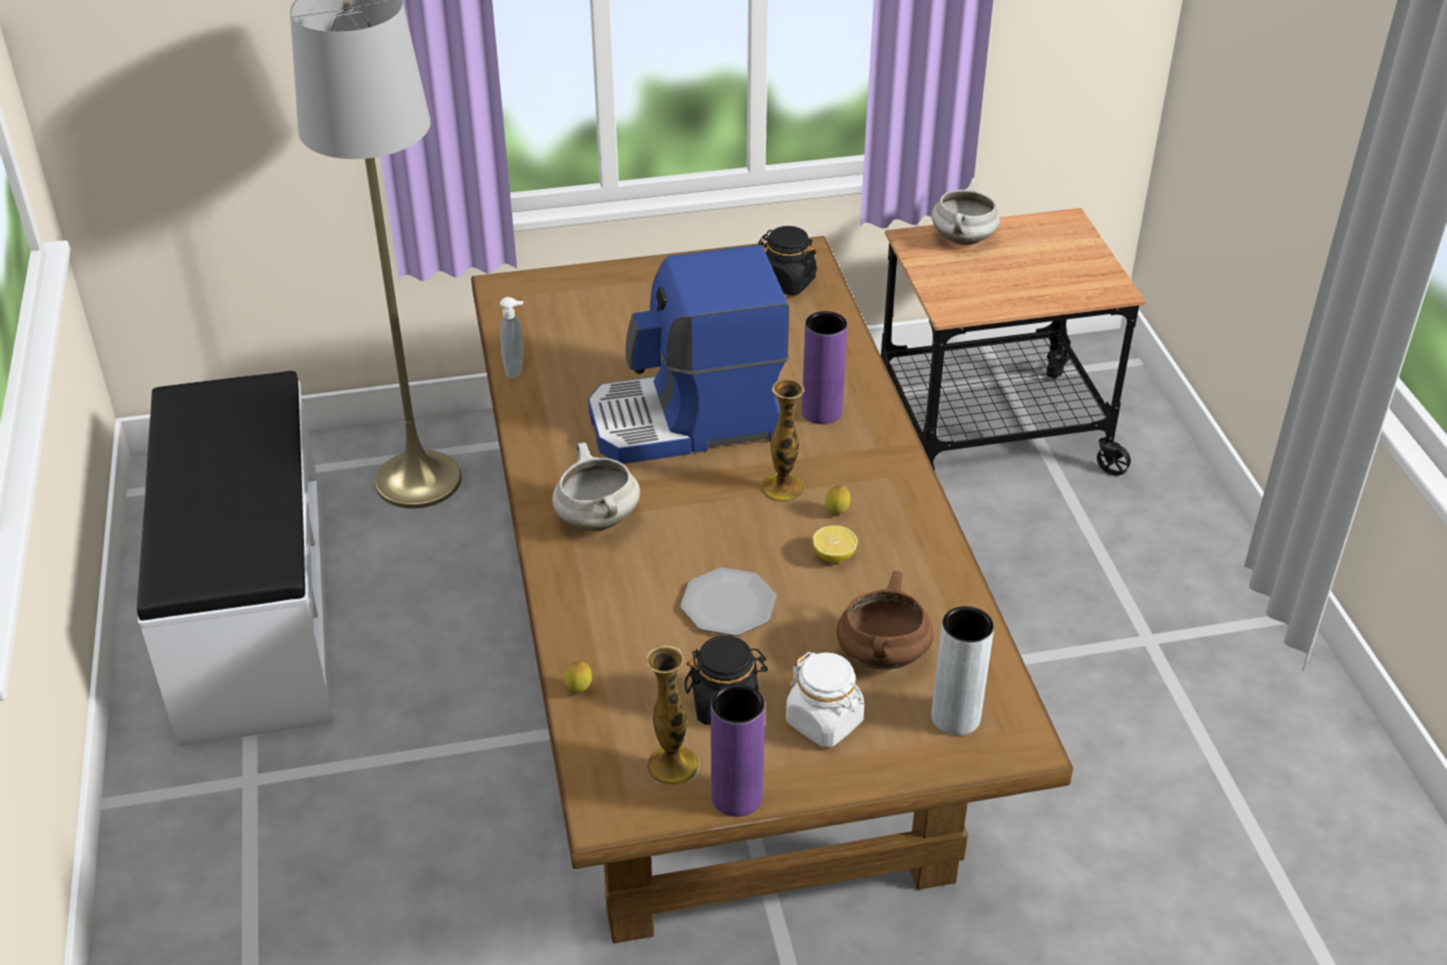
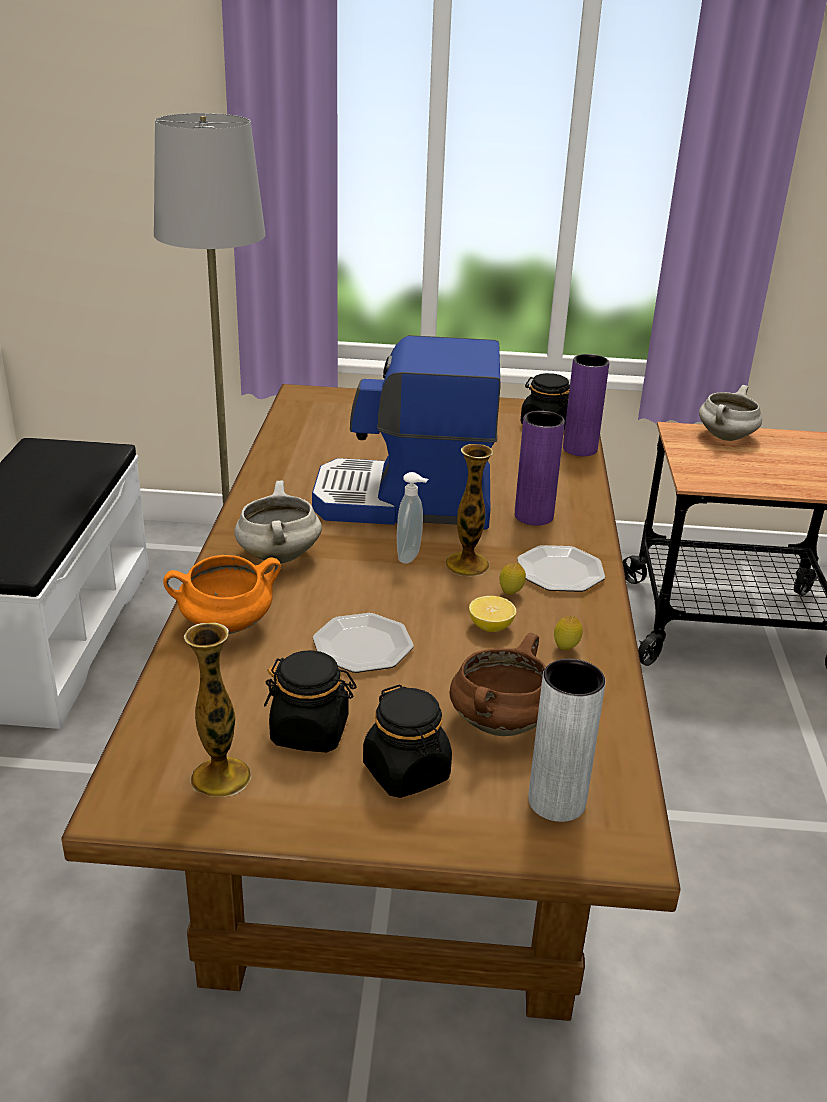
camera: 15 degrees right, 10 degrees down
(516, 370) = (278, 444): soap dispenser -> soap dispenser (411, 556)
(579, 690) = (170, 687): lemon -> lemon (566, 649)
(591, 613) = (225, 626): none -> orange cooking pot
(737, 797) = (270, 825): purple vase -> purple vase (580, 449)
(824, 722) = (407, 772): white jar -> black jar
(873, 477) = (560, 572): none -> plate

